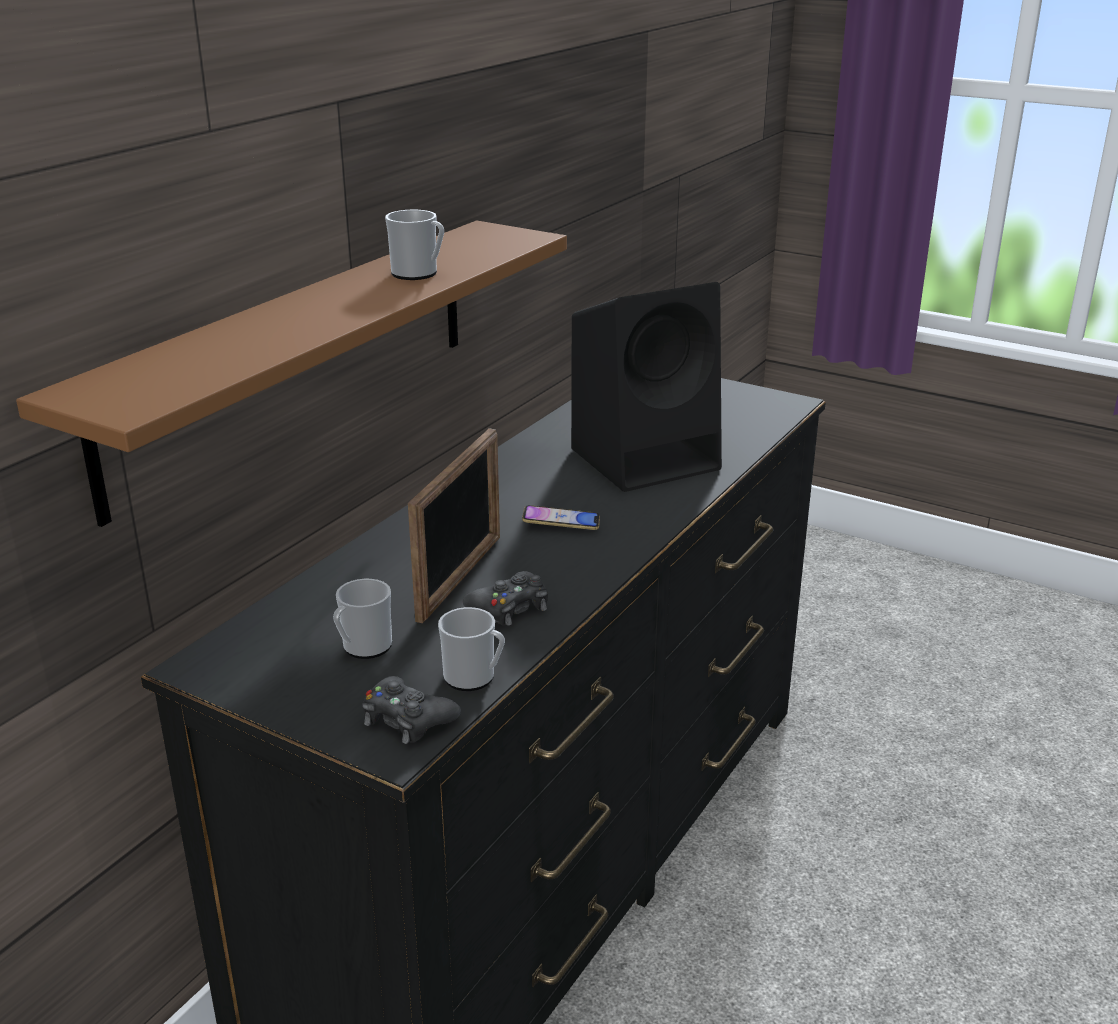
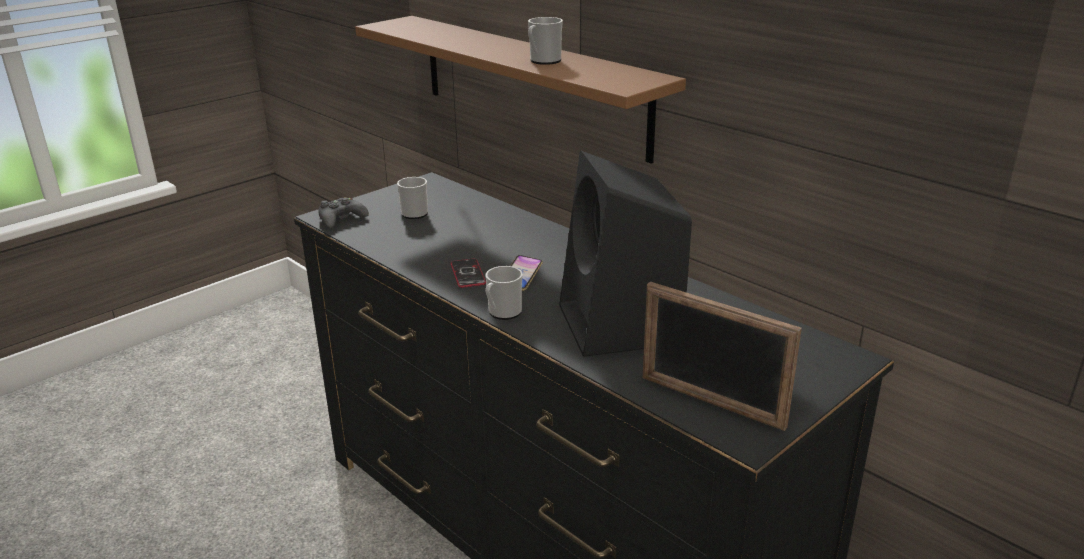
camera: 105 degrees right, 0 degrees up
(460, 578) = (468, 239): picture frame -> picture frame (711, 402)
(474, 678) = (361, 235): mug -> mug (502, 313)
(510, 607) = (422, 250): black game controller -> none
(571, 559) = (468, 274): none -> phone

